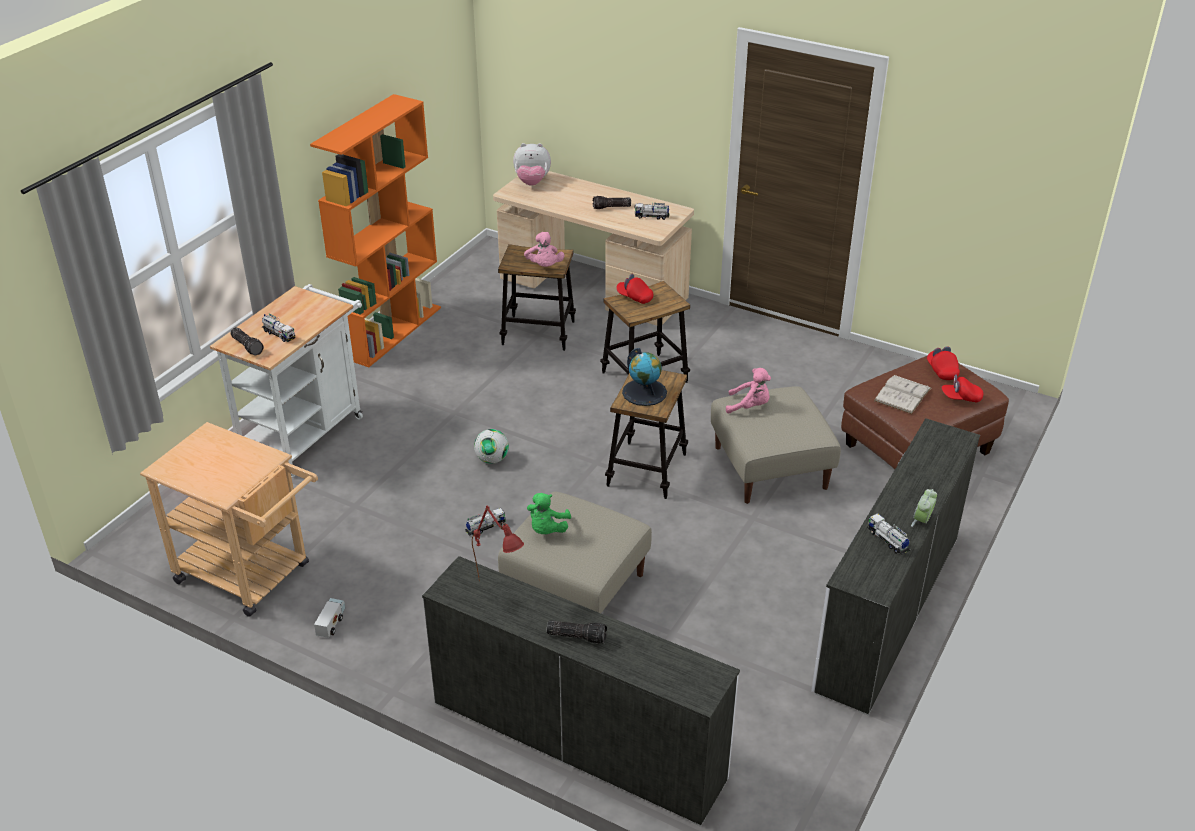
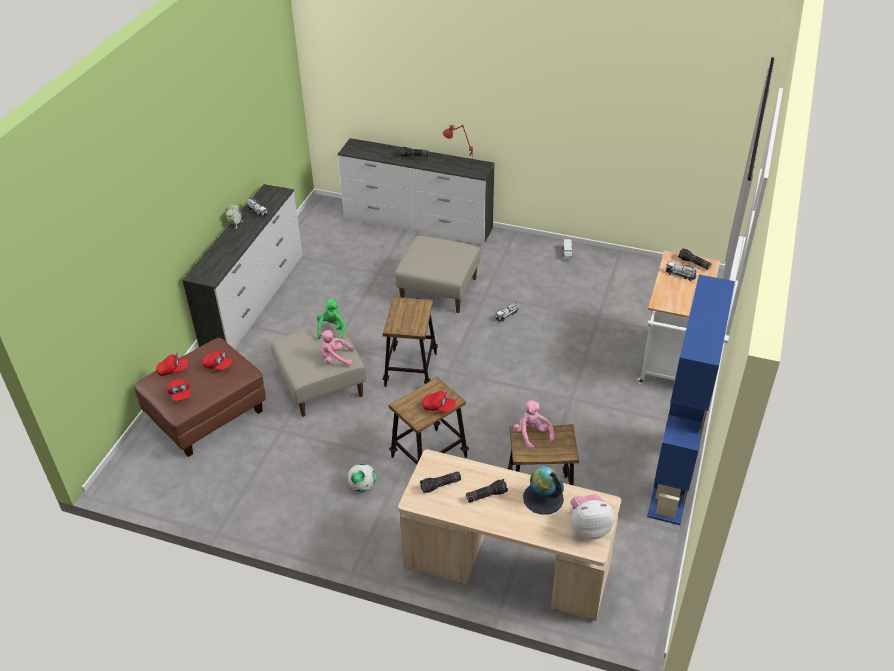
camera: 170 degrees right, 5 degrees up
(251, 576) = (629, 270): beige cart -> none
(392, 331) = (673, 477): orange bookcase -> blue bookcase
(492, 459) = (524, 363): football -> football (362, 486)
(547, 530) = (455, 256): green plush toy -> green plush toy (332, 330)
(644, 392) = (411, 314): globe -> globe (543, 498)
(651, 216) = (440, 486): toy truck -> flashlight
(902, 394) = (218, 366): white book -> red cap

